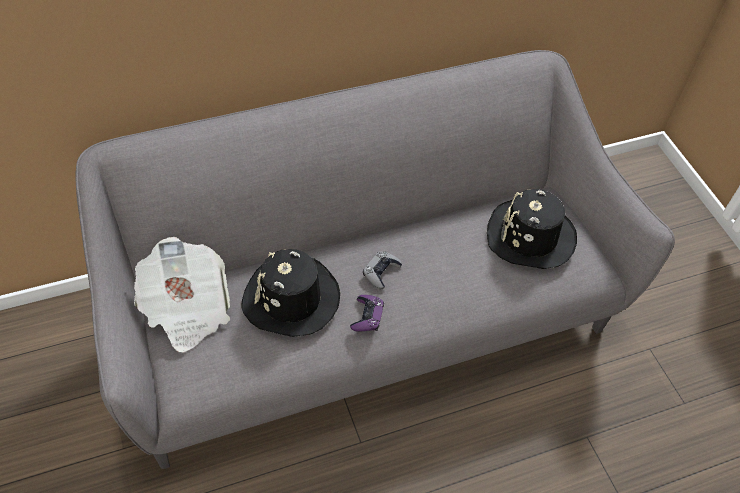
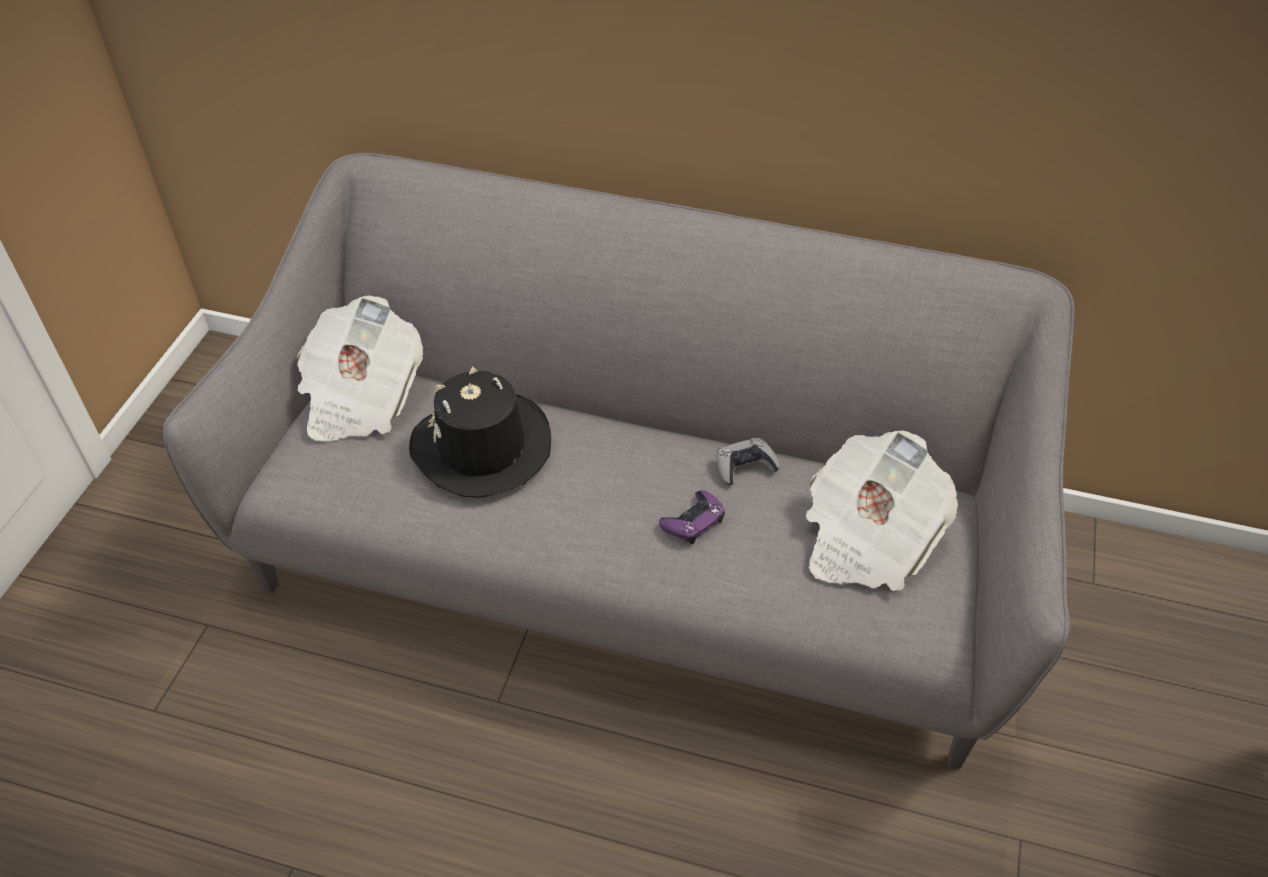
camera: 40 degrees right, 5 degrees down
(367, 316) = (551, 515): purple game controller -> purple game controller (693, 521)
(381, 272) = (618, 474): grey game controller -> grey game controller (744, 466)
(530, 237) = (867, 537): black hat -> newspaper

